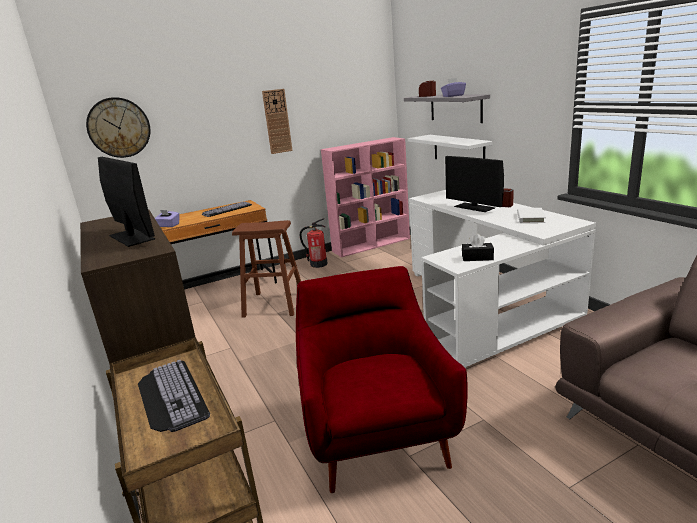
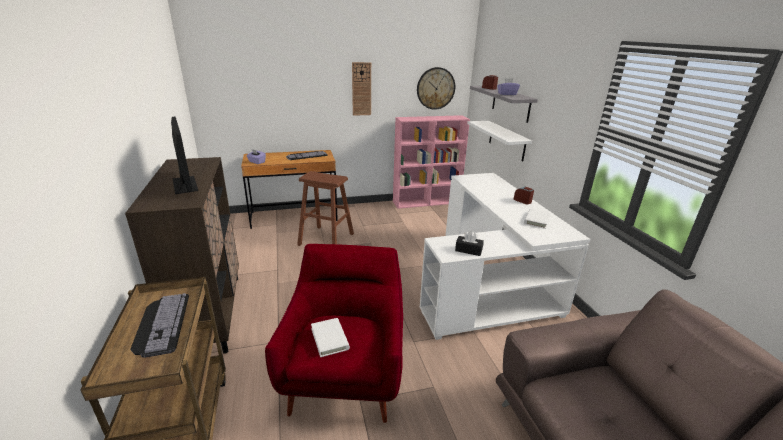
camera: 10 degrees right, 5 degrees up
(119, 127) = (231, 78): wall clock -> wall clock (435, 88)
(318, 264) = (376, 210): fire extinguisher -> none
(366, 380) = (330, 339): none -> white book
(474, 207) = (497, 197): monitor -> none

